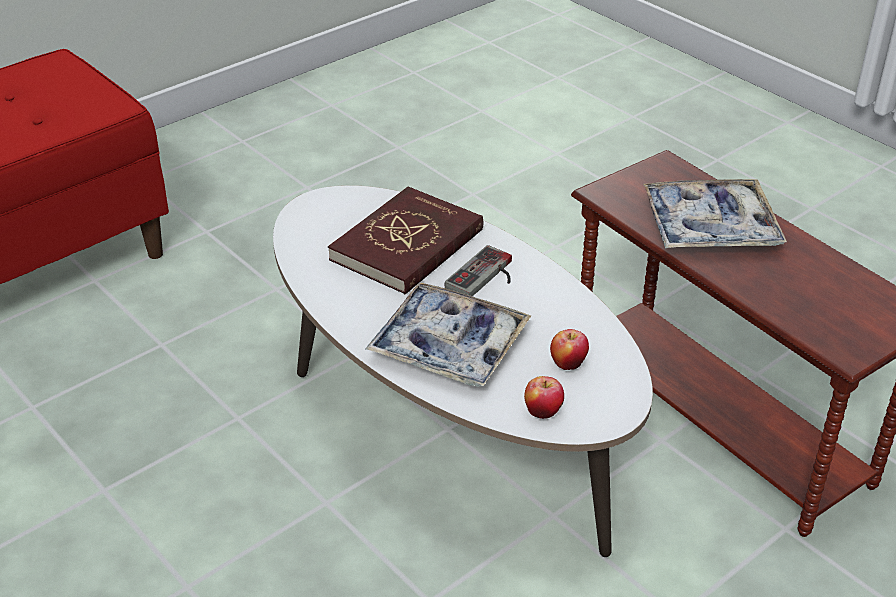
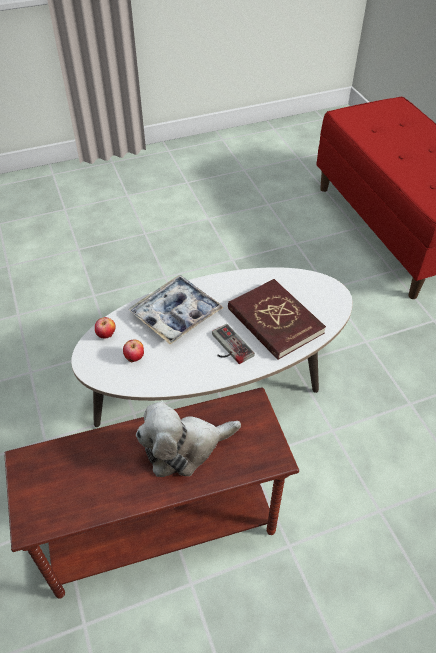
camera: 110 degrees right, 10 degrees up
(710, 227) = (184, 448): tray -> plush toy

